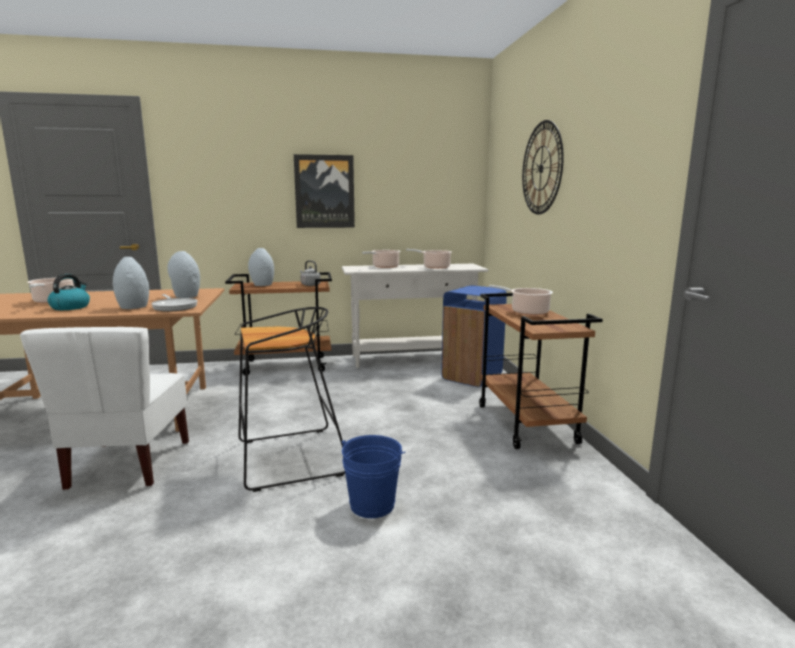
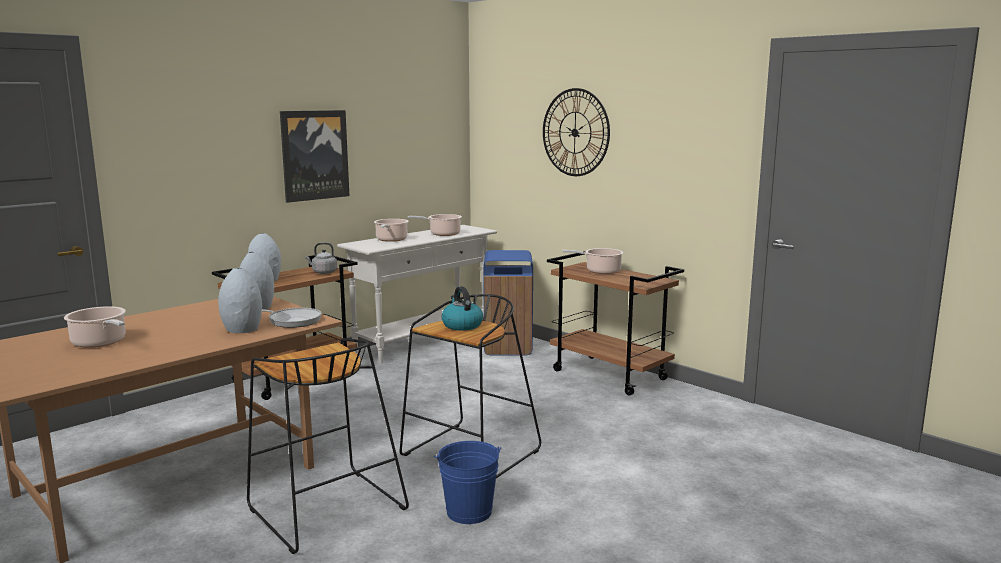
camera: 35 degrees left, 0 degrees up
(70, 307) = (160, 344): kettle -> kettle (461, 325)
(128, 465) = (324, 508): white chair -> black stool
(372, 505) = (593, 461): blue bucket -> blue bucket (469, 511)

